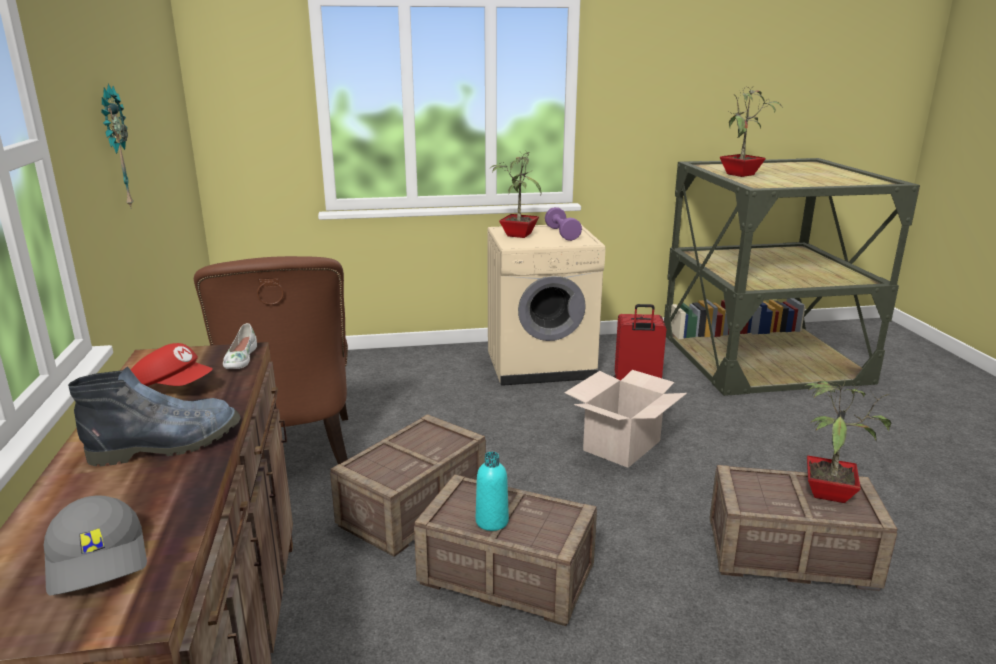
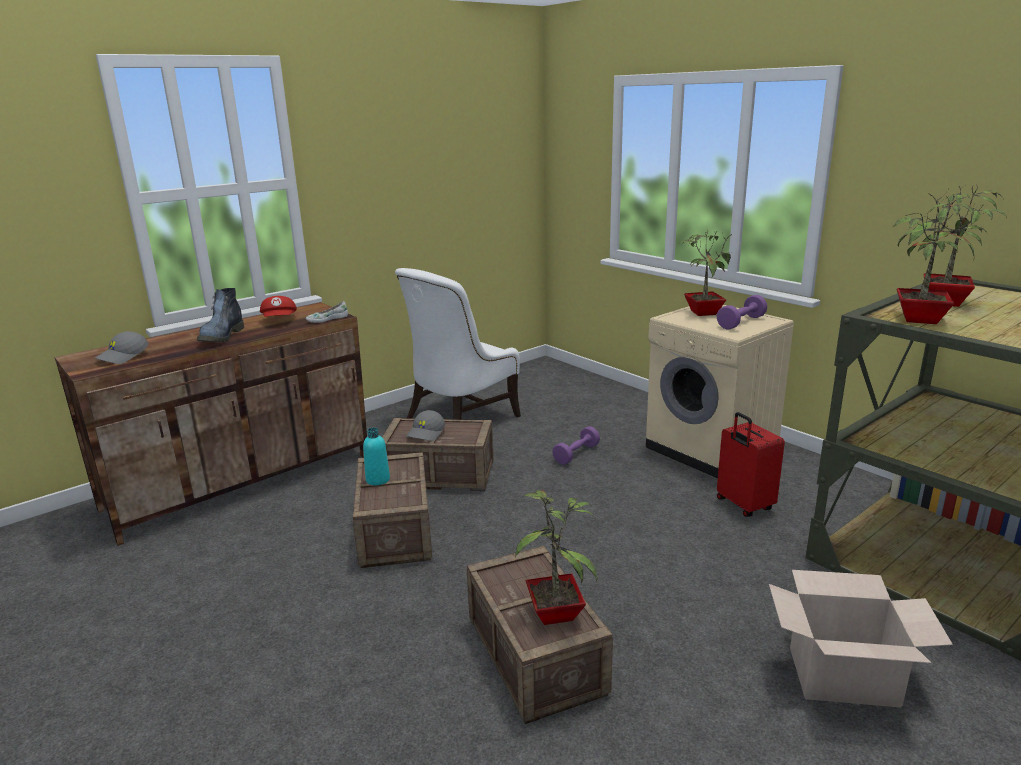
camera: 60 degrees right, 0 degrees up
(114, 148) = (389, 187): wall clock -> none
(169, 444) = (222, 337): boot -> boot turned 60 degrees clockwise
(293, 452) = (460, 418): brown chair -> white chair
(407, 459) = (426, 433): none -> grey cap
(471, 418) = (576, 454): none -> purple dumbbell
(622, 446) = (619, 527): cardboard box -> cardboard box (843, 677)
(772, 185) = (916, 319): none -> potted plant

